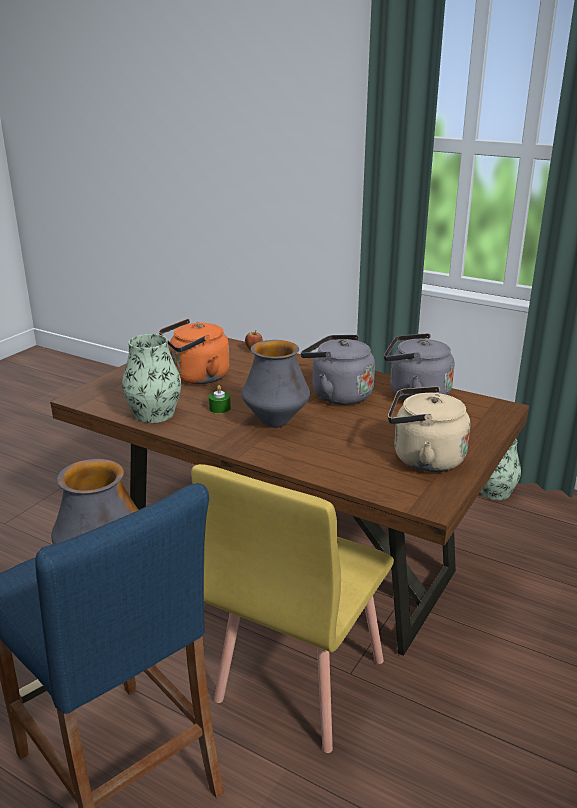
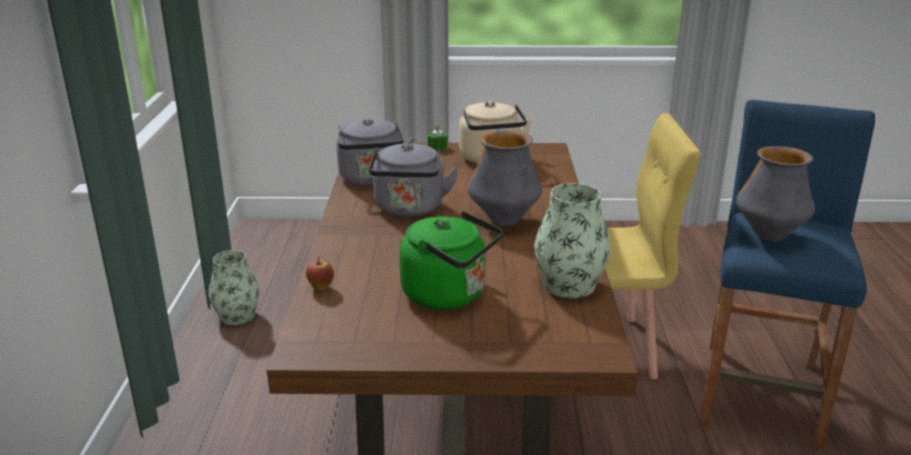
camera: 120 degrees left, 0 degrees up
(197, 377) = (449, 295): orange kettle -> green kettle
(219, 408) = (510, 254): green candle -> green candle (437, 146)

